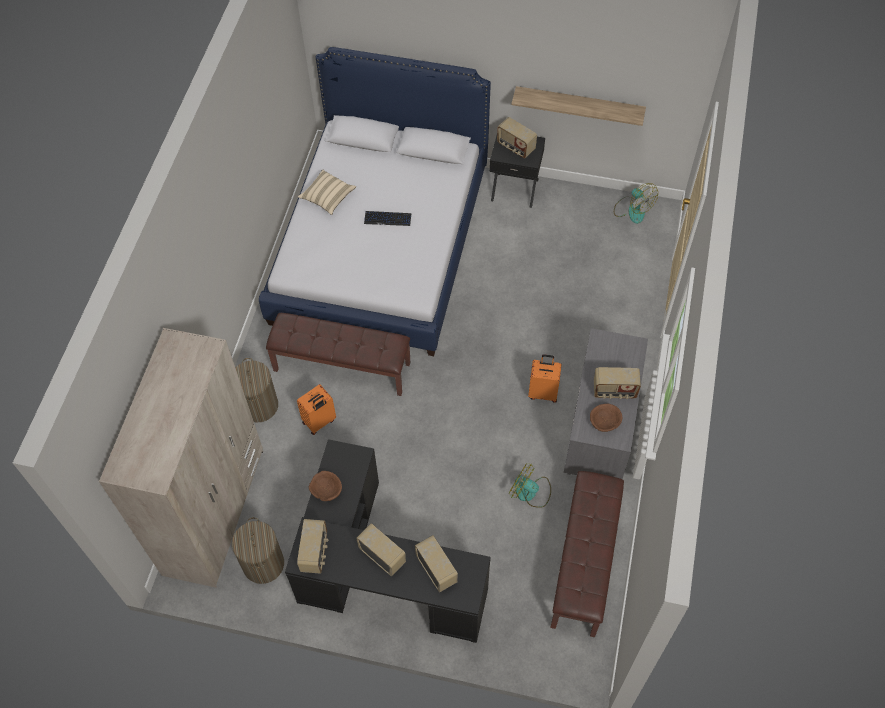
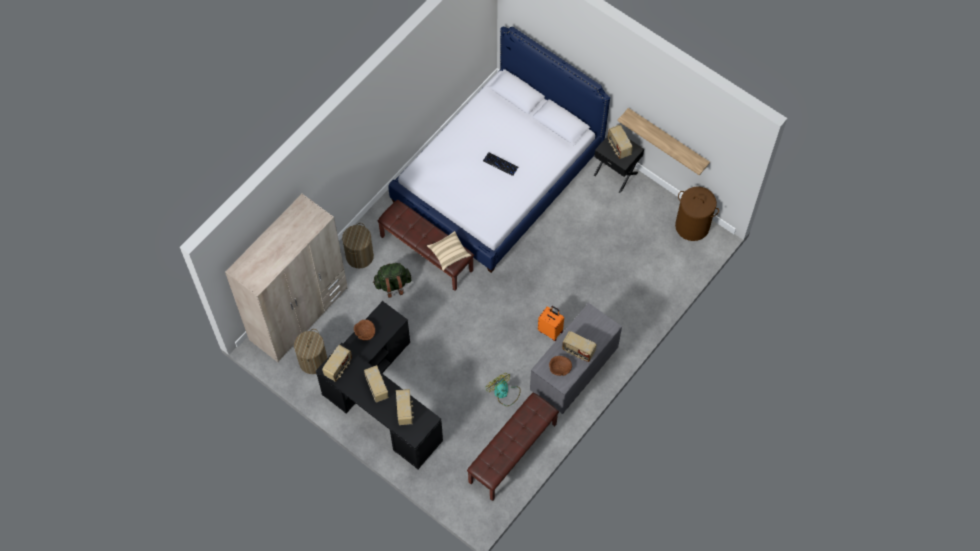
camera: 25 degrees right, 5 degrees up
(319, 422) = (393, 284): orange suitcase -> green backpack
(327, 197) = (468, 130): beige pillow -> beige pillow (449, 253)
(632, 209) = (692, 226): fan -> brown laundry basket

